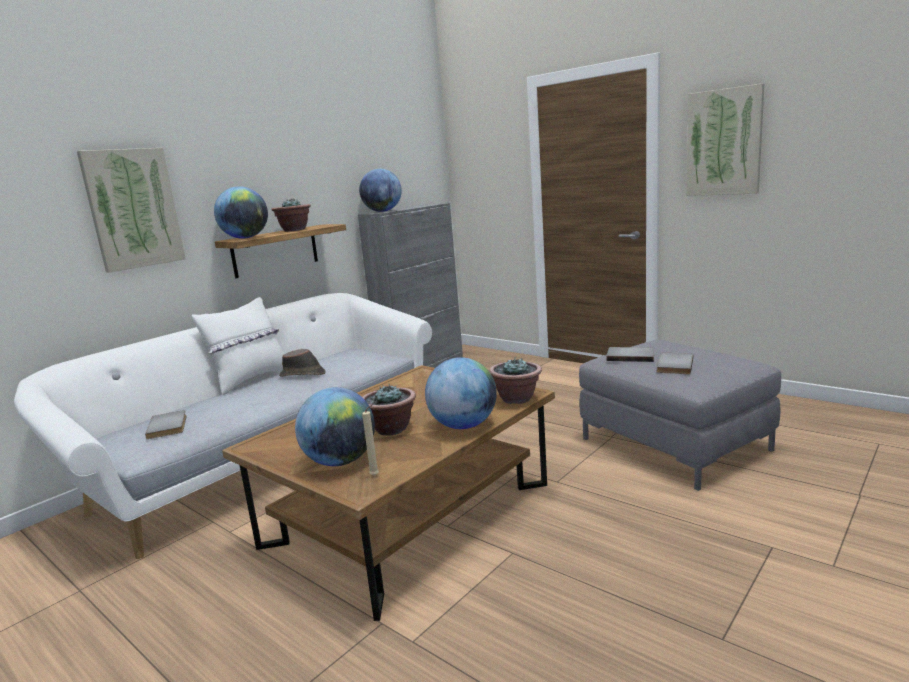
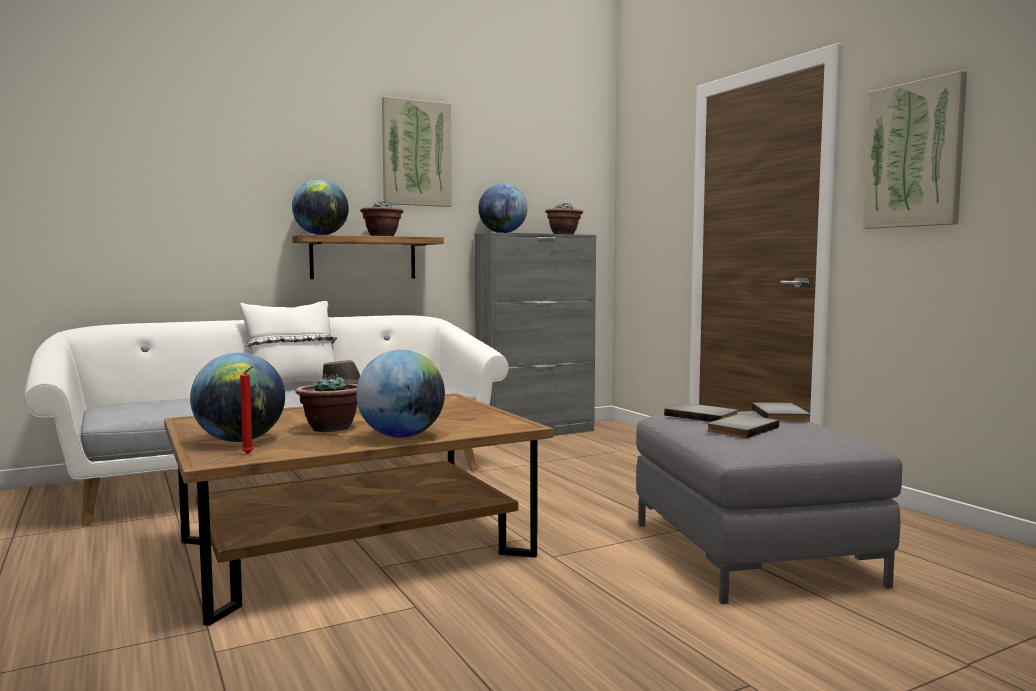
camera: 20 degrees right, 10 degrees down
(133, 209) = (209, 189): picture -> picture (416, 153)
(169, 426) = (168, 404): grey book -> grey book (782, 415)
(376, 475) = (249, 454): beige candle -> red candle
(516, 399) = (498, 427): potted plant -> potted plant (564, 234)

